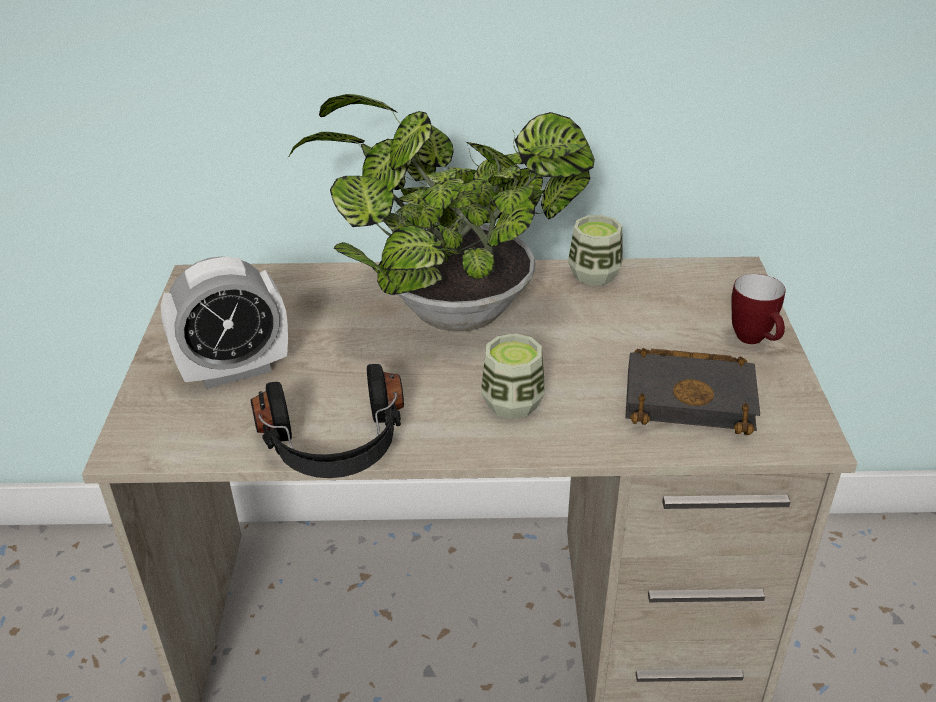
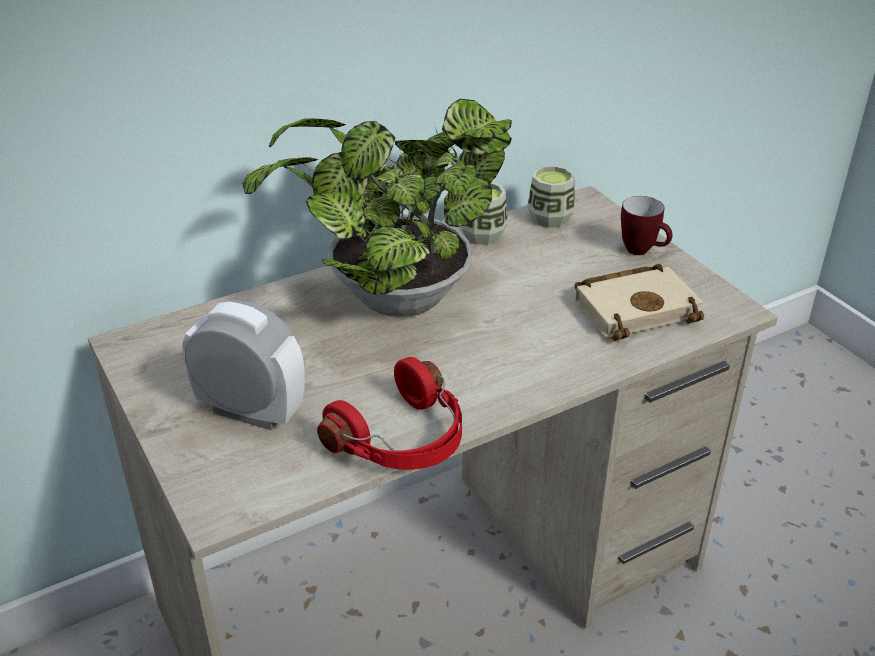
camera: 30 degrees left, 0 degrees up
(235, 370) = (250, 412): alarm clock -> alarm clock turned 105 degrees counterclockwise
(336, 446) = (403, 440): black headphones -> red headphones
(512, 402) = (511, 356): cup -> cup (550, 218)
(692, 397) = (637, 307): black book -> beige book

